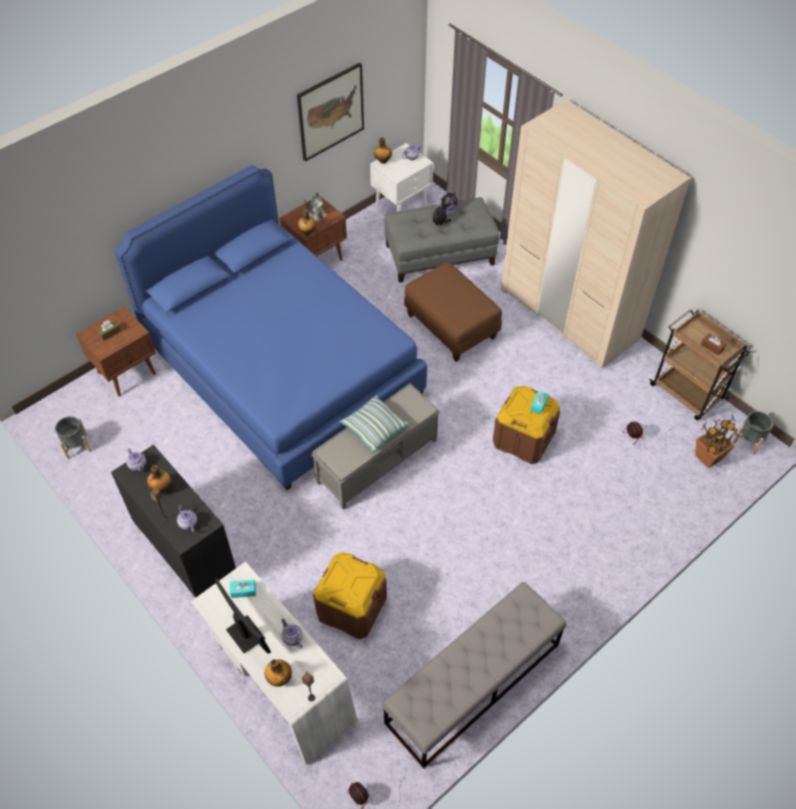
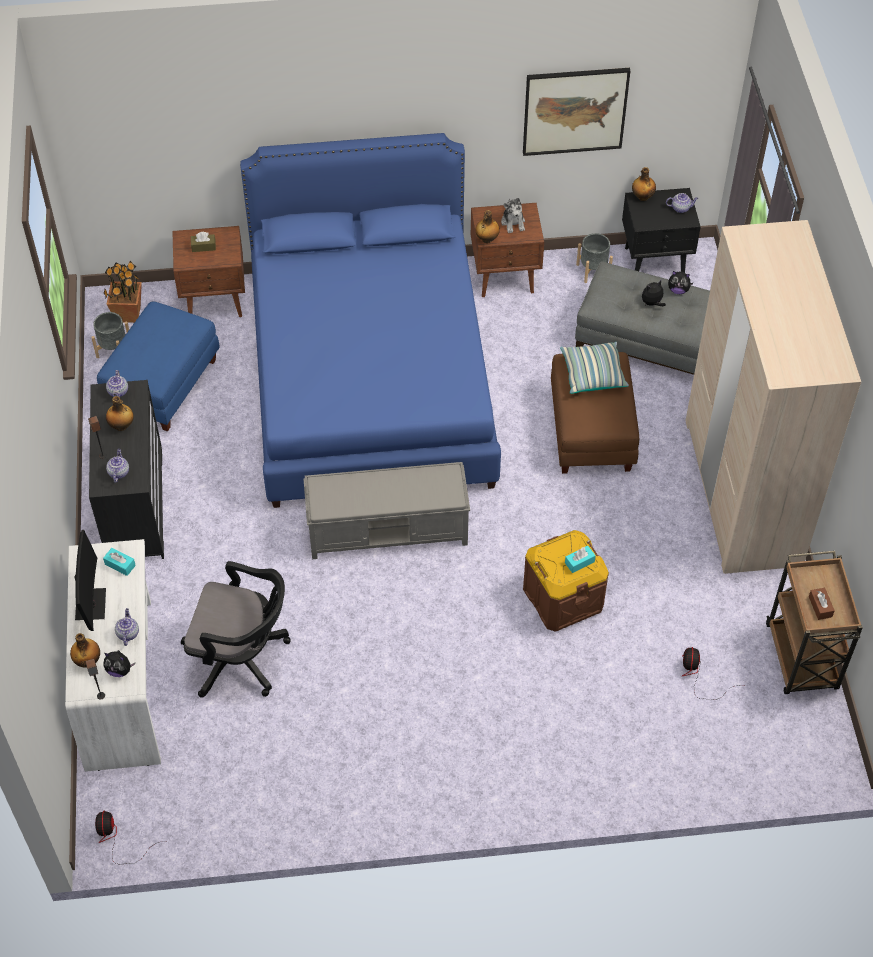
camera: 35 degrees right, 0 degrees up
(134, 450) = (162, 384): none -> blue ottoman
(309, 669) = (119, 670): none -> plush toy
(352, 607) = (242, 658): brown storage box -> black office chair
(374, 428) = (384, 488): pillow -> pillow (592, 374)
(402, 205) = (655, 262): white nightstand -> black nightstand
(473, 683) = (296, 803): grey bench -> none
(708, 457) = (758, 741): potted plant -> potted plant (128, 314)
(749, 440) = (827, 753): grey planter -> grey planter (593, 270)

